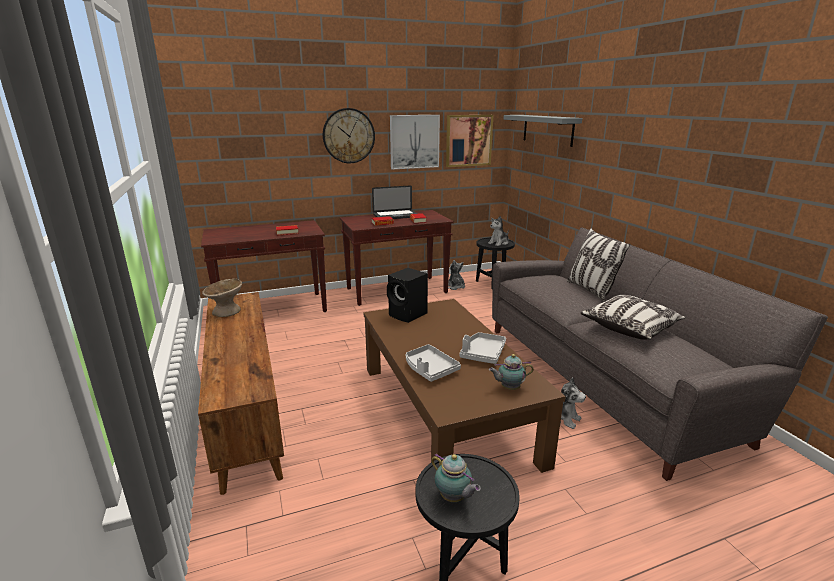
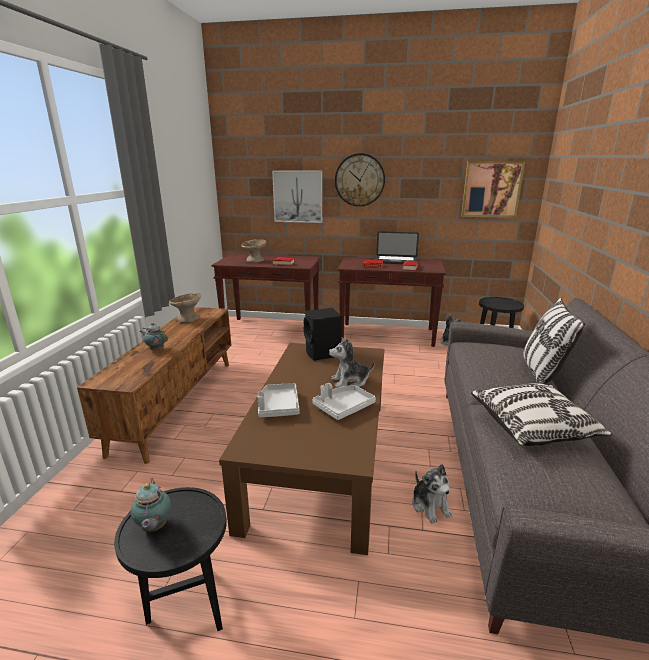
camera: 30 degrees right, 0 degrees up
(248, 233) = (255, 260): none -> beige bowl
(414, 141) = (427, 188): picture -> picture (298, 196)
(499, 243) = (504, 304): plush toy -> plush toy (350, 381)
(509, 388) = (325, 448): teapot -> teapot (156, 349)
(547, 129) = (573, 178): grey shelf -> none

